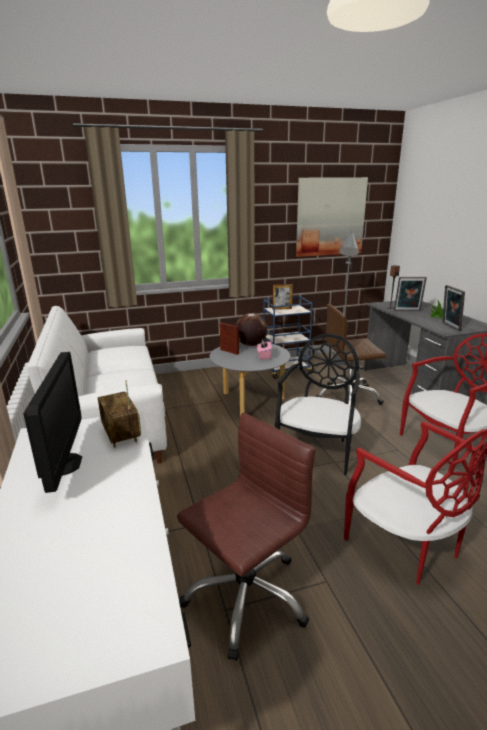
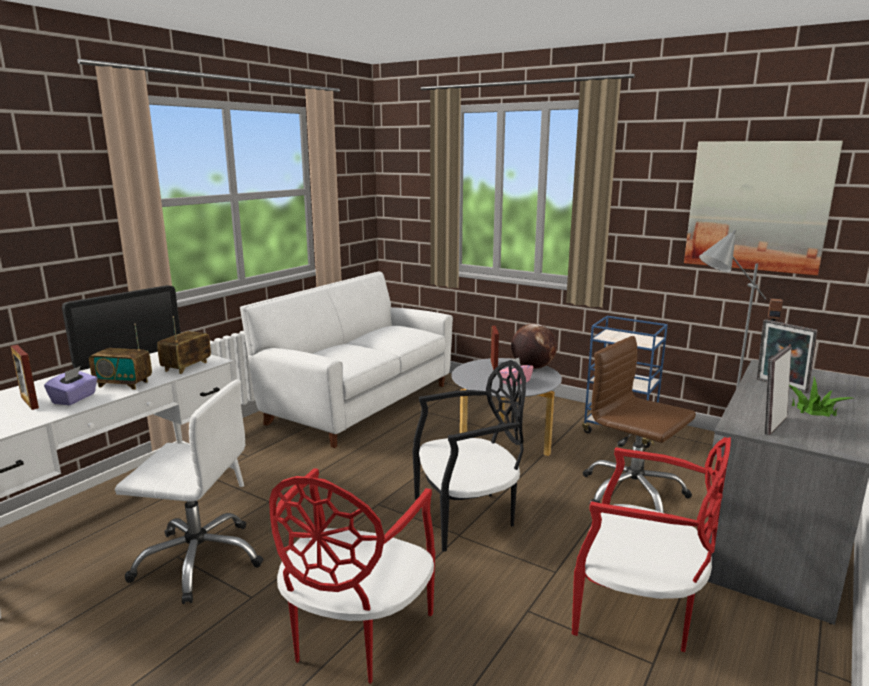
camera: 50 degrees right, 5 degrees down
(113, 518) = (75, 399): none -> purple tissue box
(114, 478) = (124, 384): none -> radio
(245, 596) = (199, 560): brown office chair -> white office chair
(282, 309) = (624, 335): picture frame -> picture frame (29, 402)

